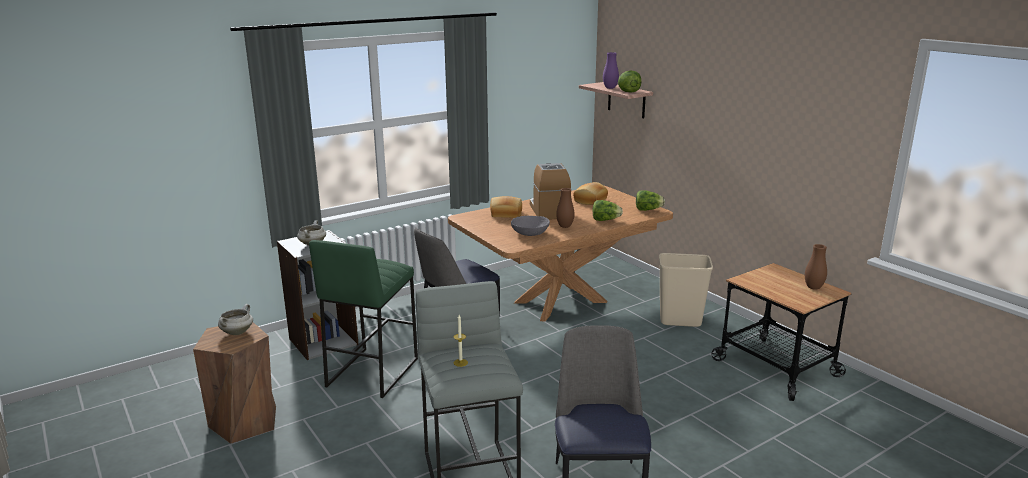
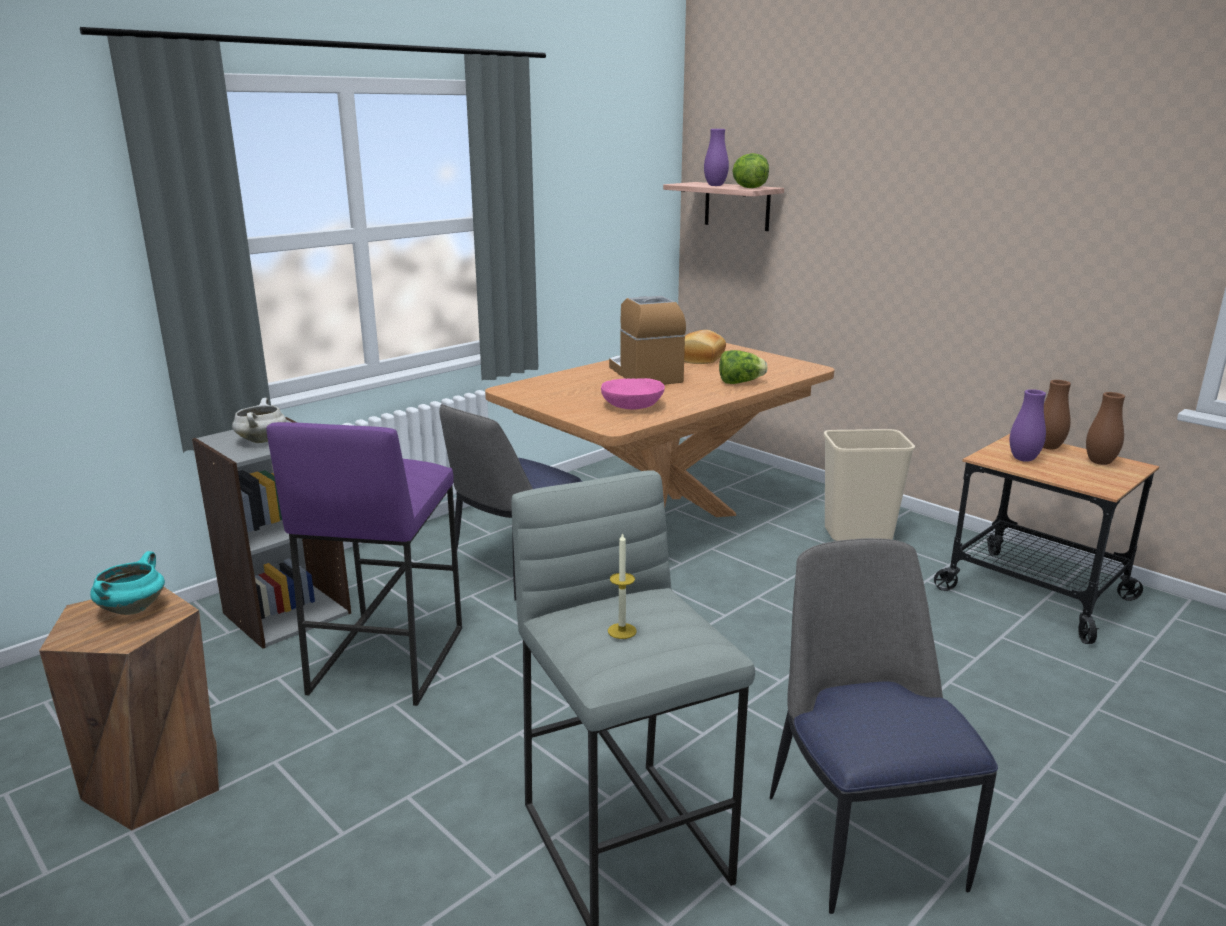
camera: 10 degrees left, 0 degrees up
(237, 332) = (133, 609): white cooking pot -> turquoise cooking pot
(372, 372) = (386, 659): green stool -> purple stool
(506, 214) = (579, 382): bread -> none
(530, 233) = (632, 406): grey bowl -> pink bowl
(565, 226) = (682, 394): brown vase -> brown vase (1048, 447)
(648, 210) = (795, 366): lettuce -> none
(765, 282) = (1023, 459): none -> purple vase

